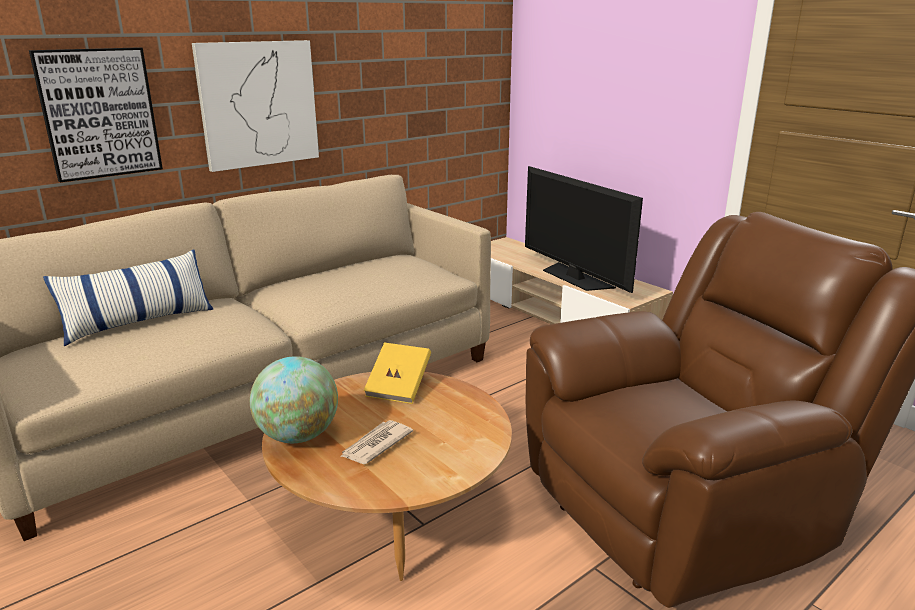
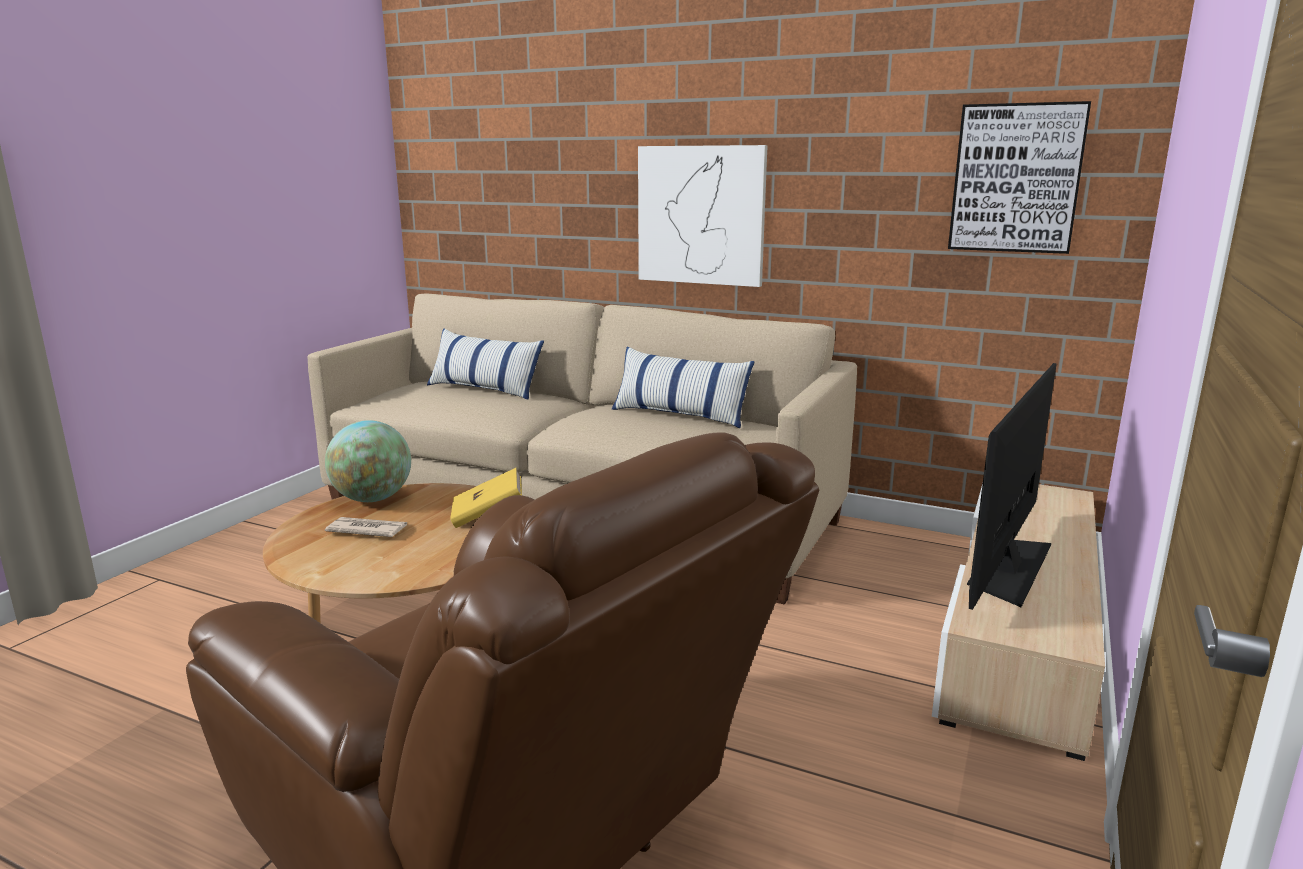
camera: 65 degrees right, 5 degrees down
(99, 113) = (558, 208): picture -> picture (1016, 178)
(342, 271) = (680, 415): none -> pillow

